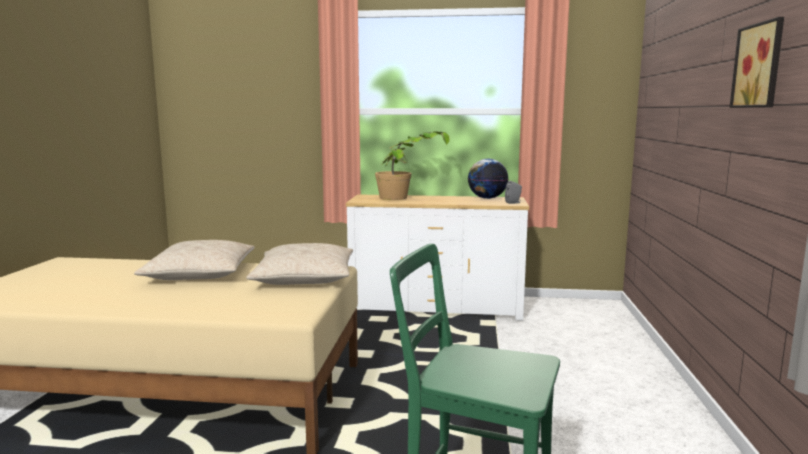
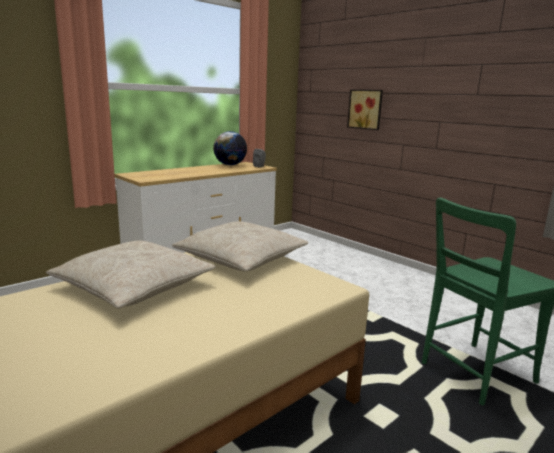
camera: 50 degrees left, 5 degrees up
(407, 198) = (176, 172): potted plant -> none
(761, 66) = (476, 71): picture -> picture (366, 109)

